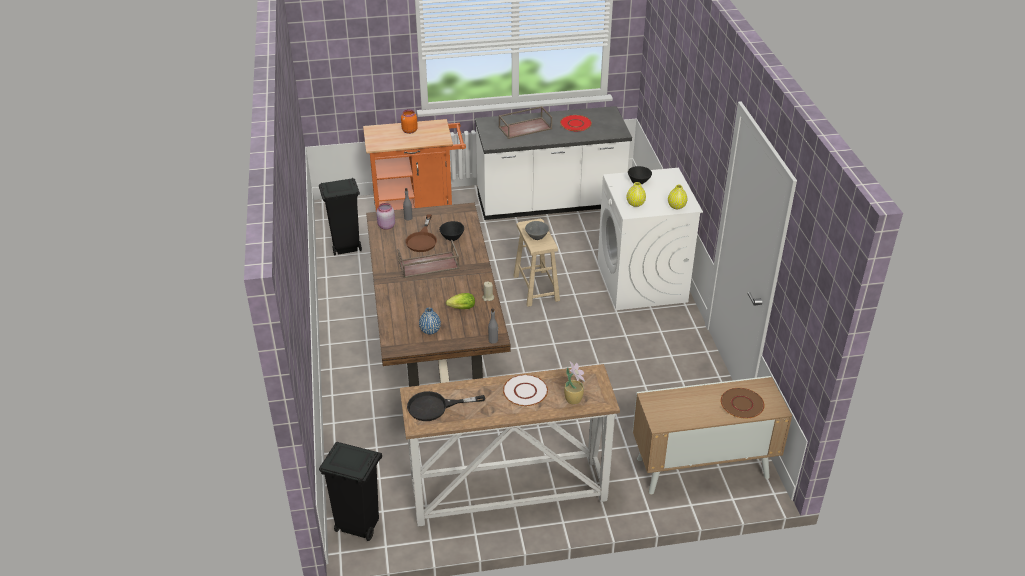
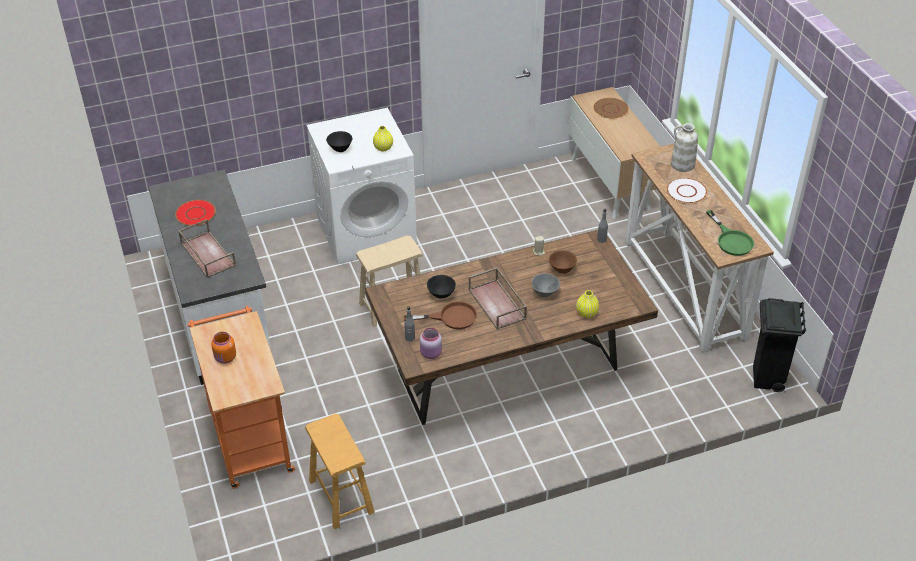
camera: 100 degrees left, 5 degrees up
(345, 248) = (341, 496): black trash can -> brown stool
(430, 330) = (604, 284): blue vase -> none
(435, 407) = (731, 240): black frying pan -> green frying pan
(460, 308) = (562, 268): lettuce -> brown bowl
(536, 237) = (394, 252): grey bowl -> grey bowl (545, 293)
(573, 399) = (682, 165): potted plant -> white vase
(676, 206) = (382, 122): yellow vase -> yellow vase (586, 313)

